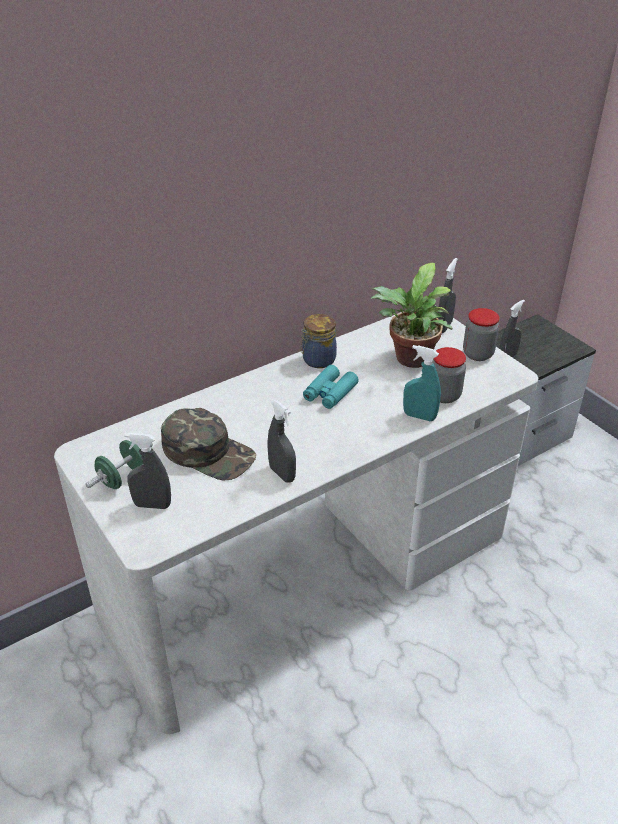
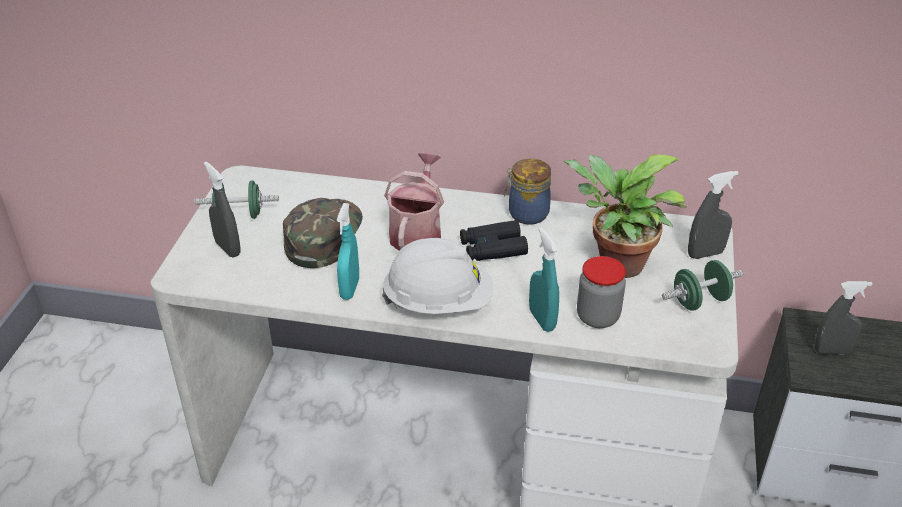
camera: 45 degrees right, 0 degrees up
(208, 452) = (323, 235): green cap -> green cap turned 150 degrees counterclockwise
(268, 411) = (417, 231): none -> watering can
(282, 474) = (350, 289): grey spray bottle -> turquoise spray bottle
(330, 393) = (492, 248): turquoise binoculars -> black binoculars
(348, 445) = (438, 302): none -> white hard hat
(478, 354) = (699, 301): jar -> green dumbbell

